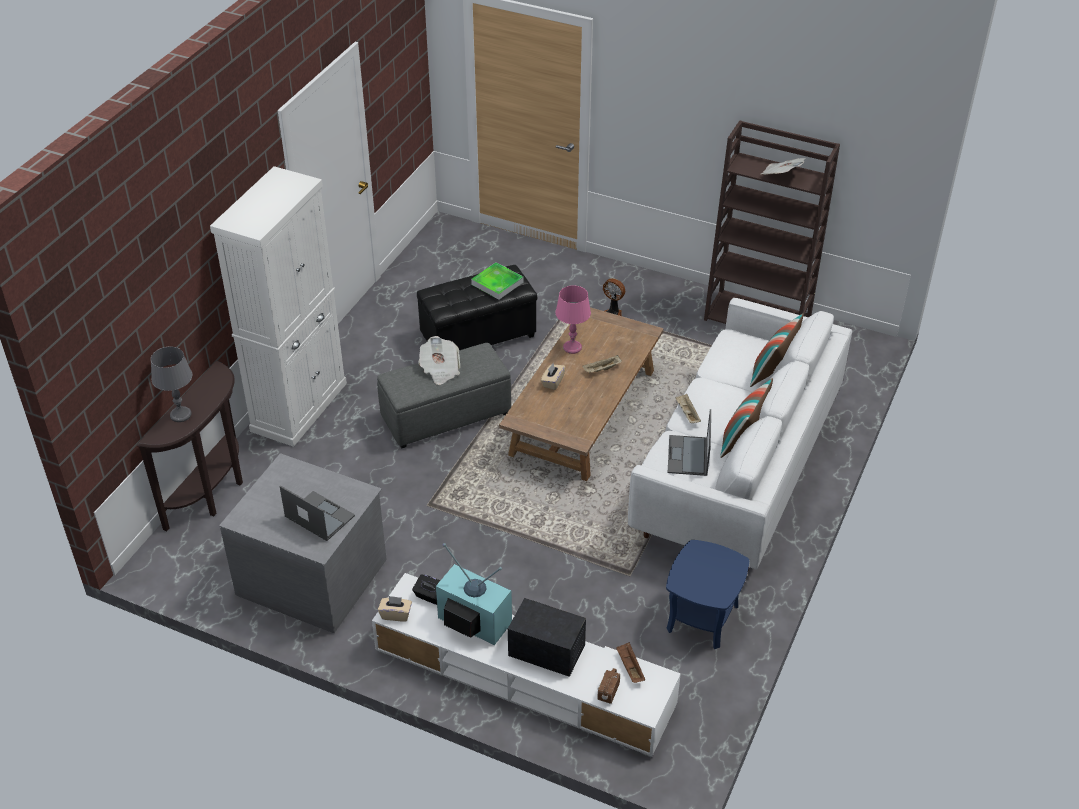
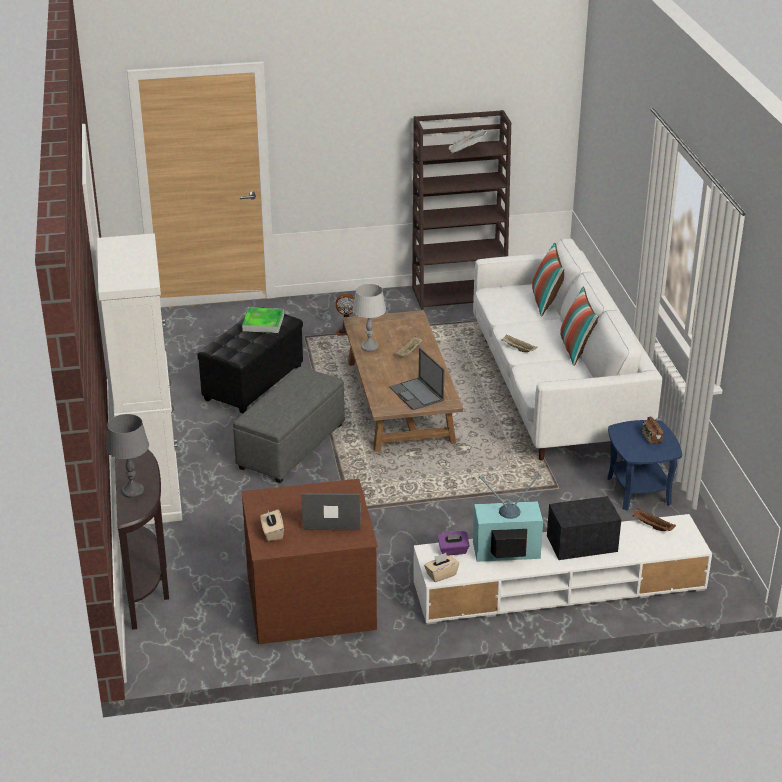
camera: 35 degrees left, 10 degrees down
(313, 575) = (310, 599): grey dresser -> brown dresser
(430, 596) = (453, 551): black tissue box -> purple tissue box
(440, 369) = (284, 397): newspaper -> none
(552, 382) = (382, 374): beige tissue box -> beige tissue box (272, 533)
(572, 348) = (369, 347): pink table lamp -> grey table lamp
(608, 692) = (655, 548): radio -> radio (651, 438)
(688, 456) = (551, 374): laptop -> laptop (417, 394)

